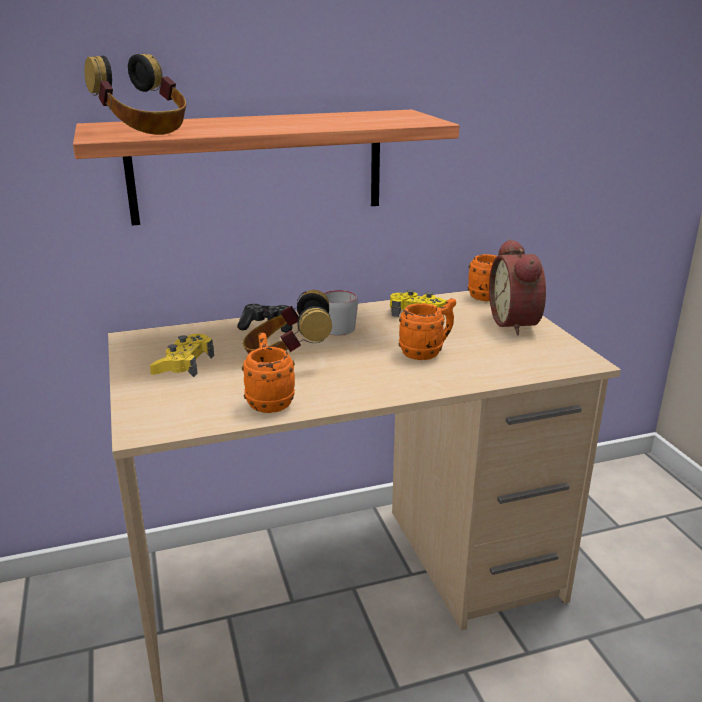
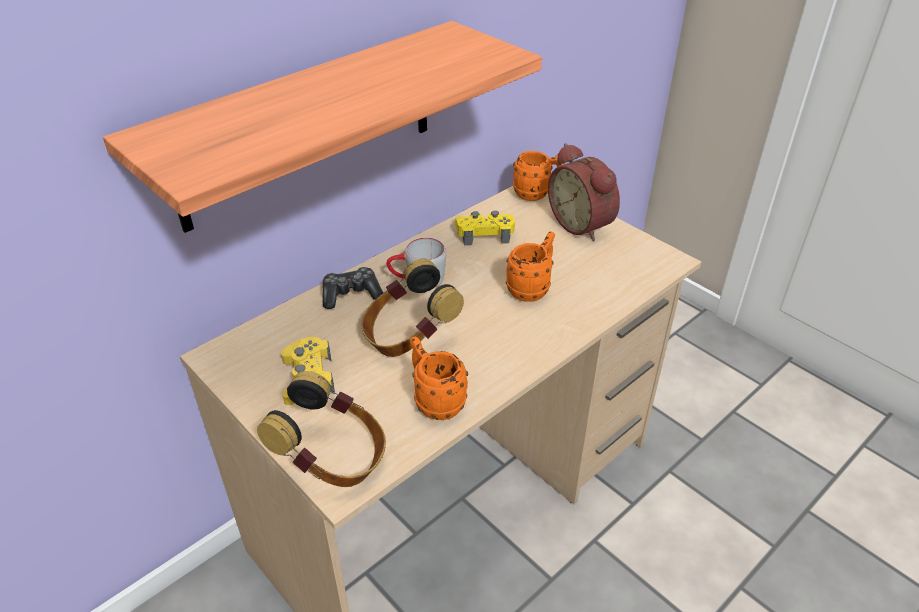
camera: 25 degrees left, 15 degrees up
(144, 130) = (224, 144): headphones -> headphones (333, 459)

